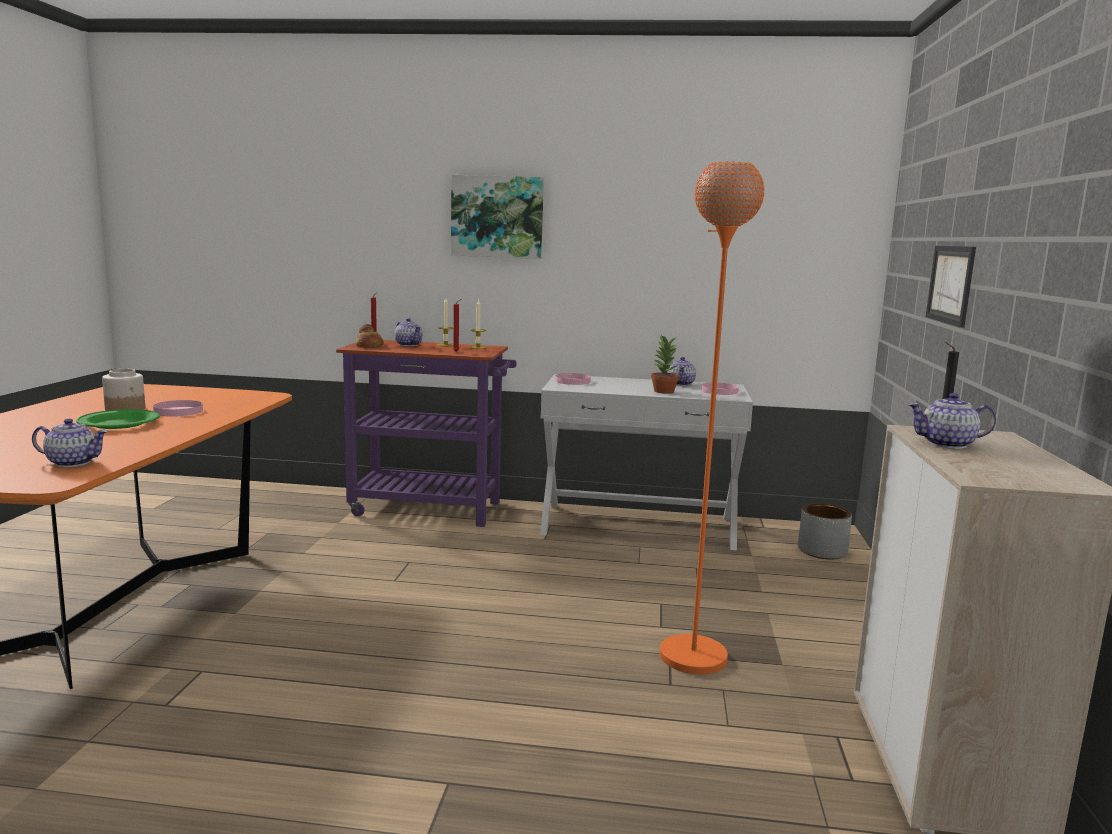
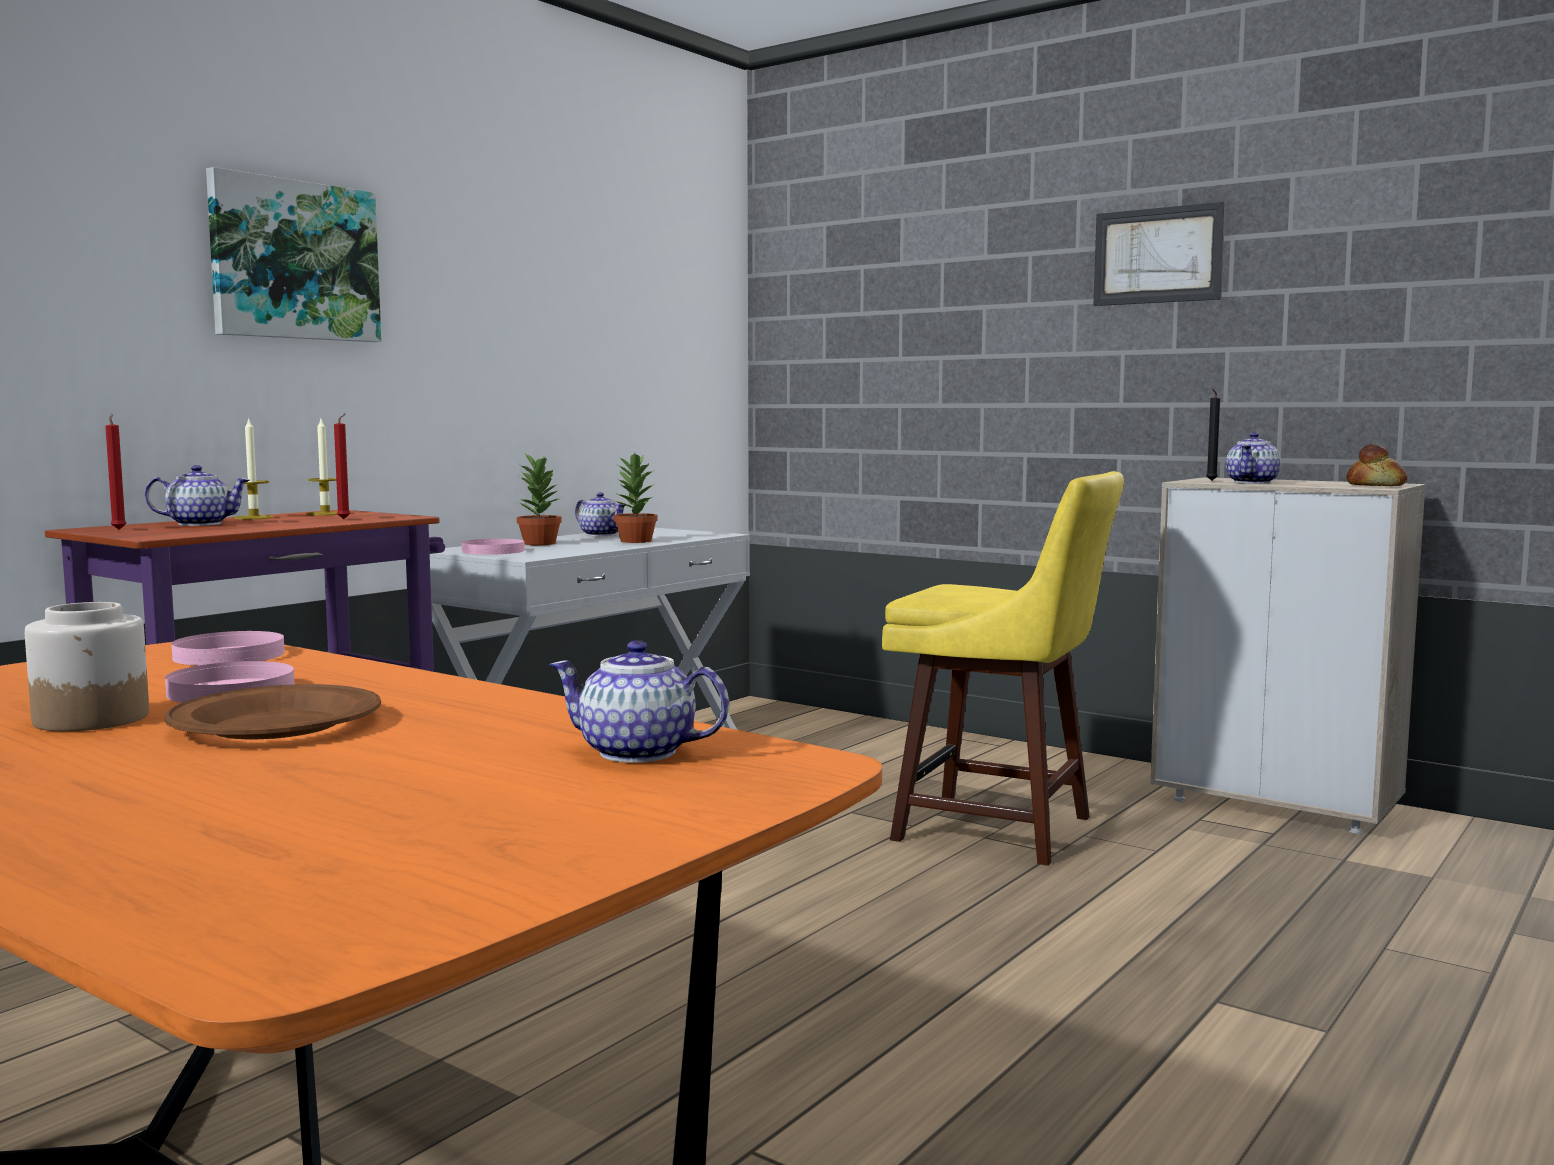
camera: 60 degrees left, 5 degrees down
(72, 462) = (638, 753): teapot -> teapot turned 105 degrees counterclockwise
(119, 424) = (278, 724): green plate -> brown plate
(369, 346) = (157, 532): bread -> bread (1376, 485)
(618, 382) = (539, 543): none -> potted plant
(692, 657) = (1001, 830): orange floor lamp -> yellow stool
(719, 391) = (671, 533): pink plate -> pink plate (228, 655)
(822, 551) = (801, 722): grey planter -> none
(951, 284) = (969, 357): picture -> picture (1158, 255)

